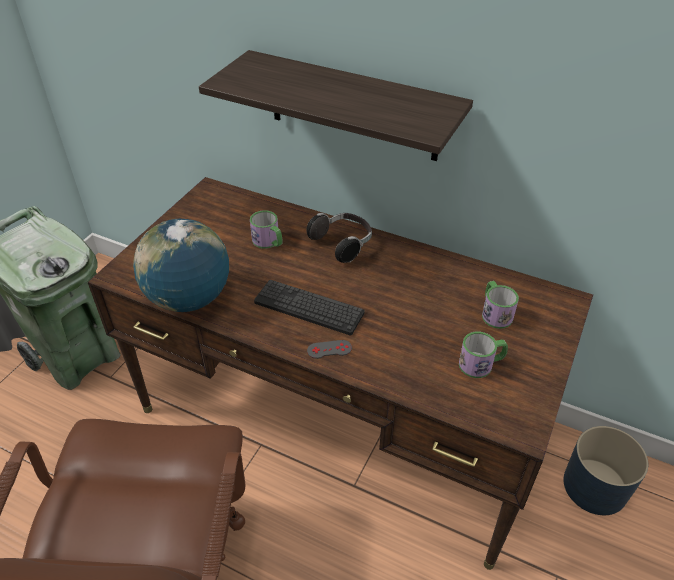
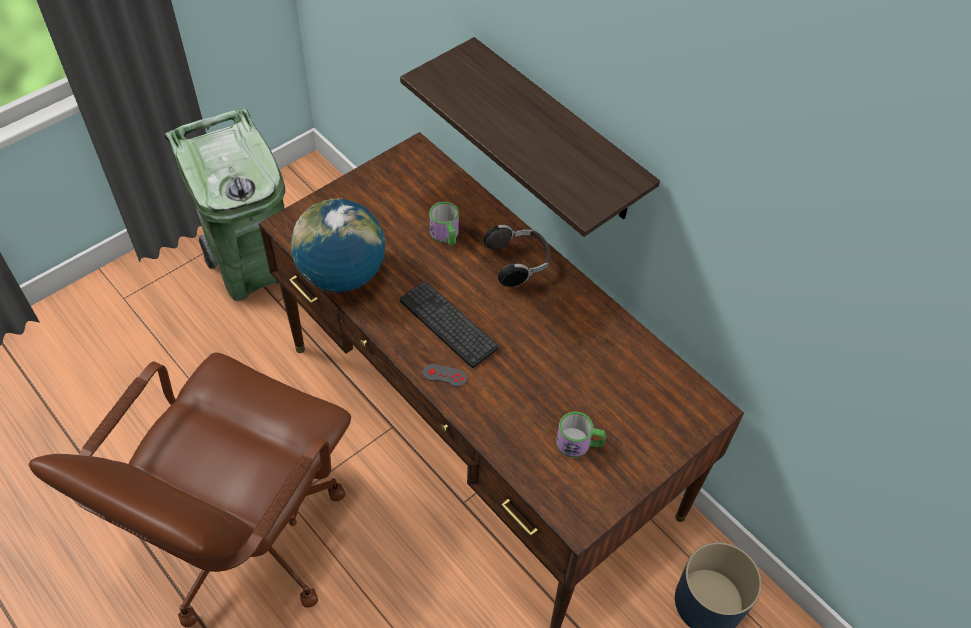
camera: 20 degrees right, 10 degrees up
(494, 313) = (626, 395): mug -> none

